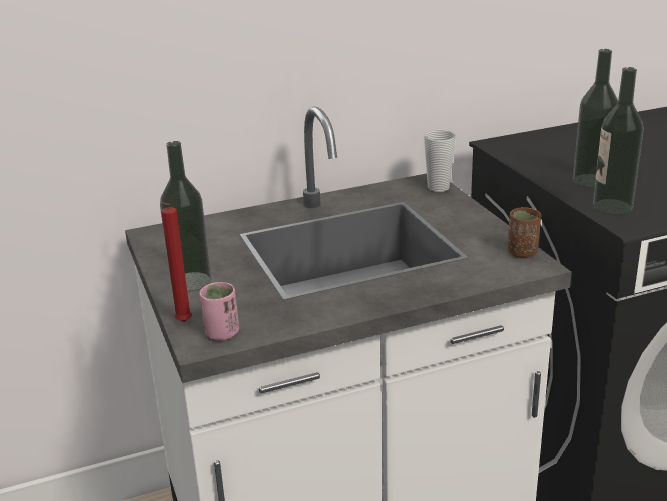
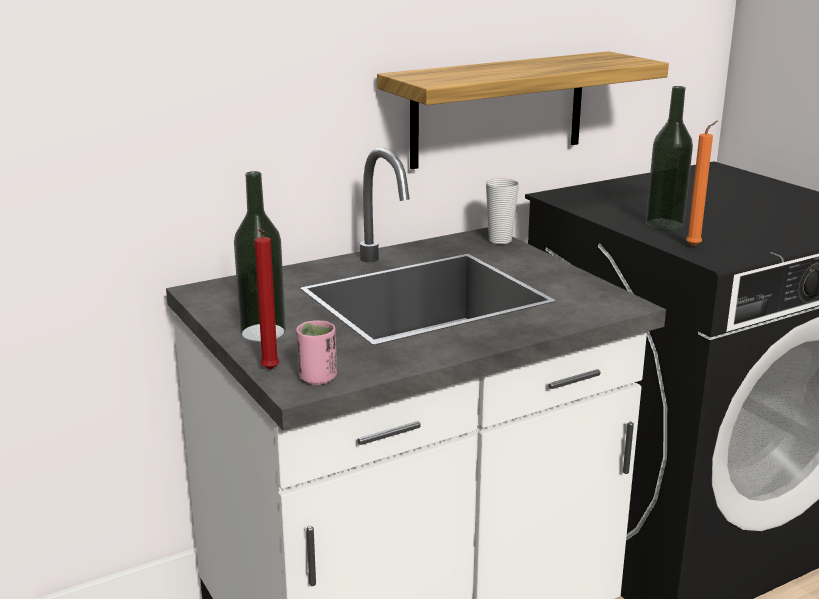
camera: 10 degrees left, 5 degrees down
(443, 62) = (498, 109): none -> shelf
(522, 252) = (610, 294): brown cup -> none
(612, 207) = (695, 246): bottle -> orange candle

